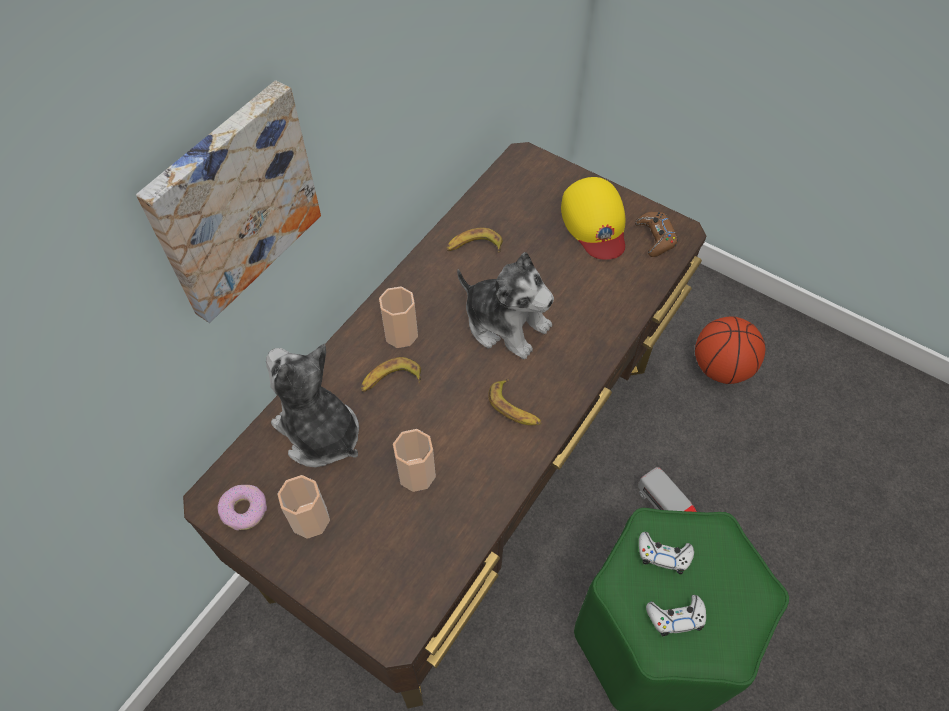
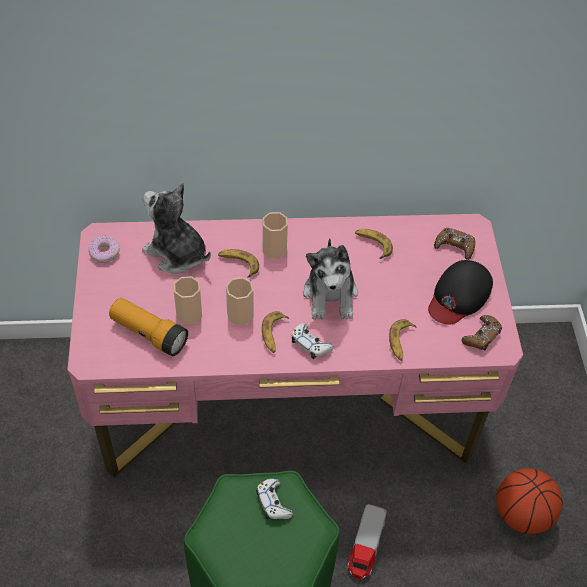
camera: 50 degrees right, 5 degrees down
(232, 201) = (201, 85): picture -> none
(310, 519) = (122, 284): cup -> cup (240, 314)
(319, 432) = (176, 253): plush toy -> plush toy turned 60 degrees counterclockwise
(410, 536) = (149, 334): none -> flashlight
(471, 473) = (287, 404): brown desk -> pink desk
(534, 186) = (454, 246): none -> brown game controller
(595, 222) = (458, 295): yellow cap -> black cap
(613, 304) = (400, 342): none -> banana
(675, 617) = (235, 533): white game controller -> white game controller (310, 344)

